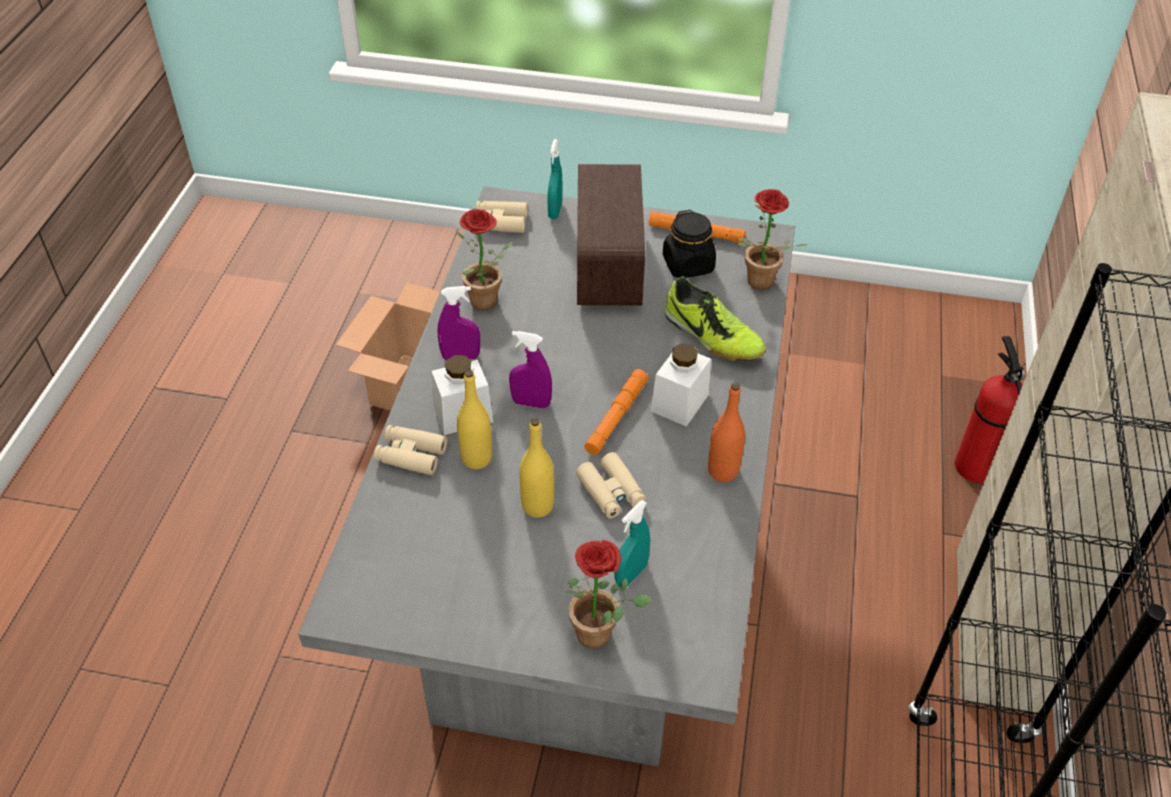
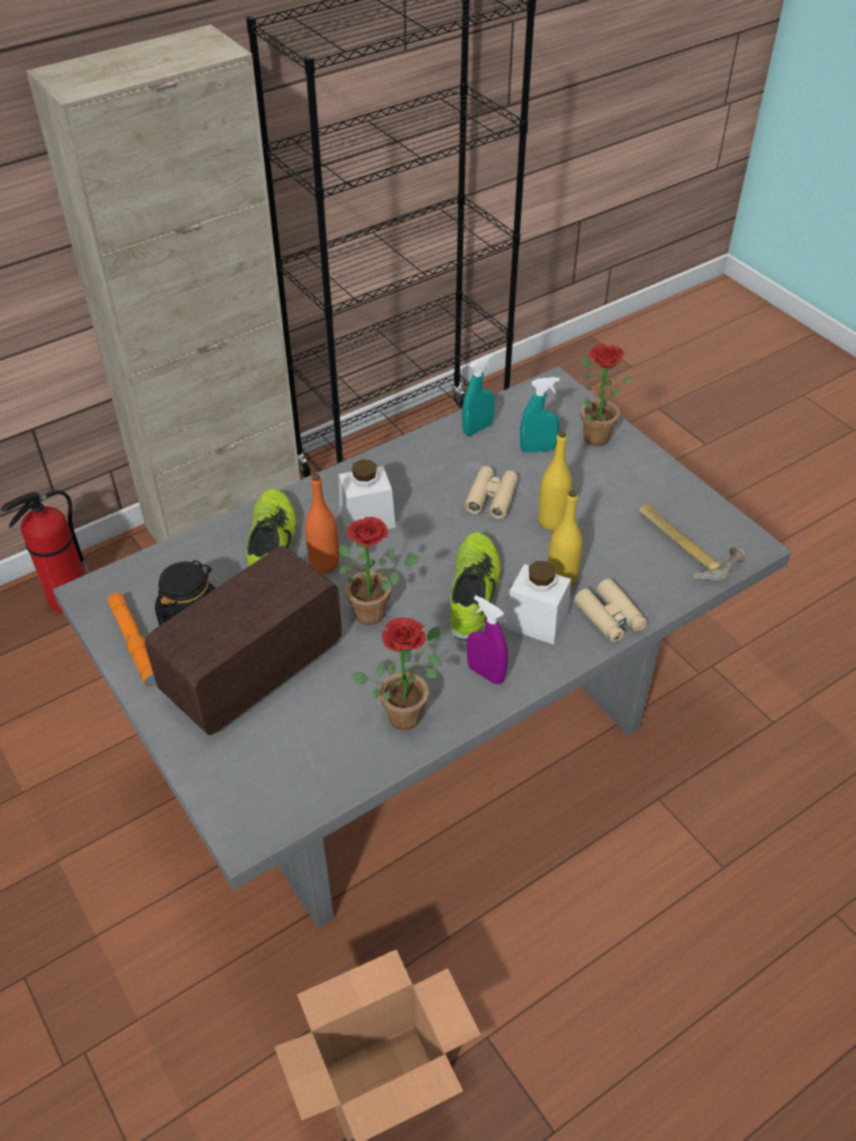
camera: 135 degrees left, 0 degrees up
(402, 567) = (685, 544): none -> hammer
(500, 222) = (279, 804): beige binoculars -> none
(531, 403) = (473, 593): purple spray bottle -> shoe
(555, 211) = (211, 774): turquoise spray bottle -> turquoise spray bottle (477, 429)
(616, 417) = (424, 540): orange flashlight -> none
(723, 471) = (403, 462): orange bottle -> orange bottle (324, 564)
(758, 284) = (172, 560): potted plant -> potted plant (376, 612)

